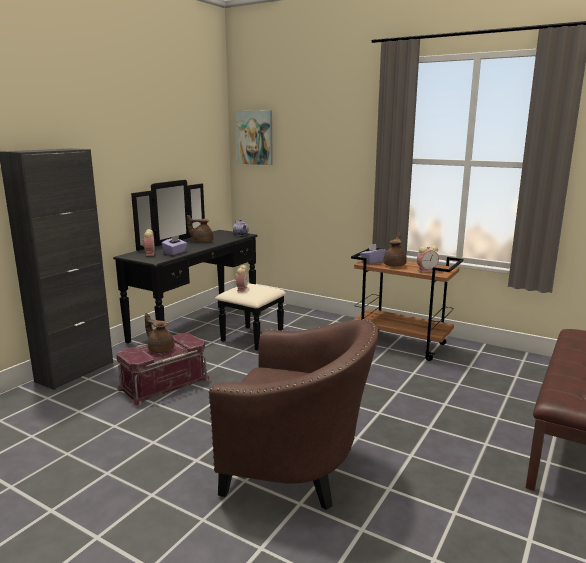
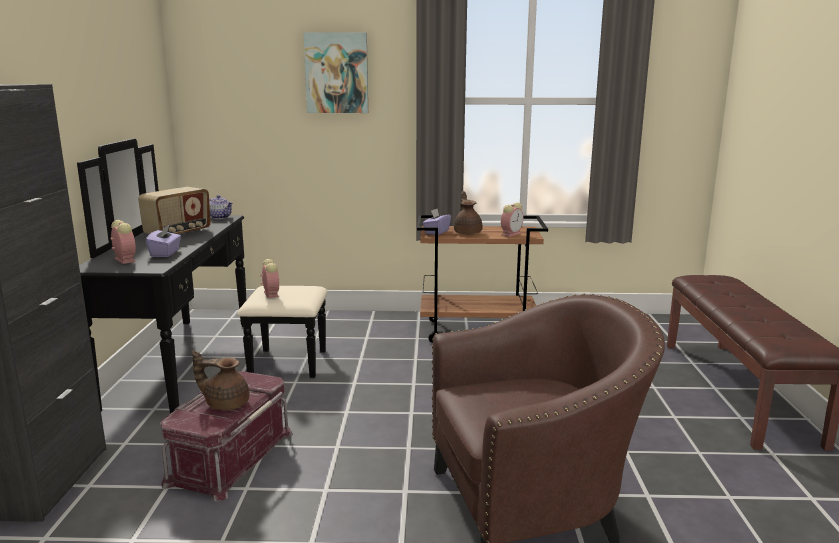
camera: 30 degrees left, 0 degrees up
(202, 241) = (178, 233): brown teapot -> radio
(255, 137) = (216, 73): picture -> picture (336, 73)

